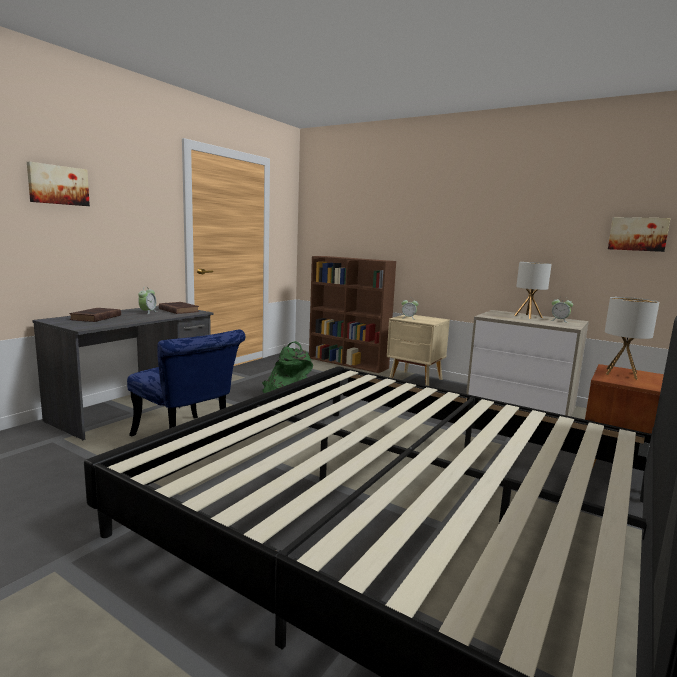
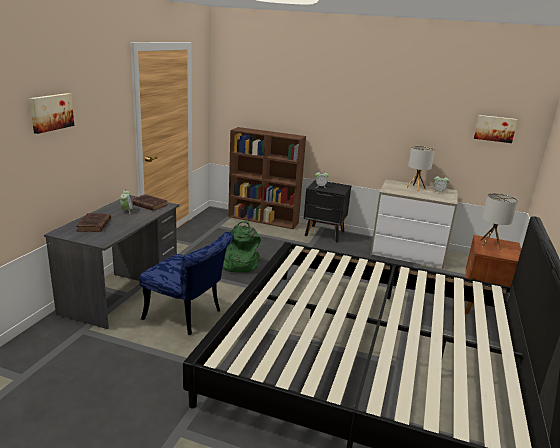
camera: 15 degrees left, 10 degrees up
(416, 380) = (325, 234): beige nightstand -> black nightstand

